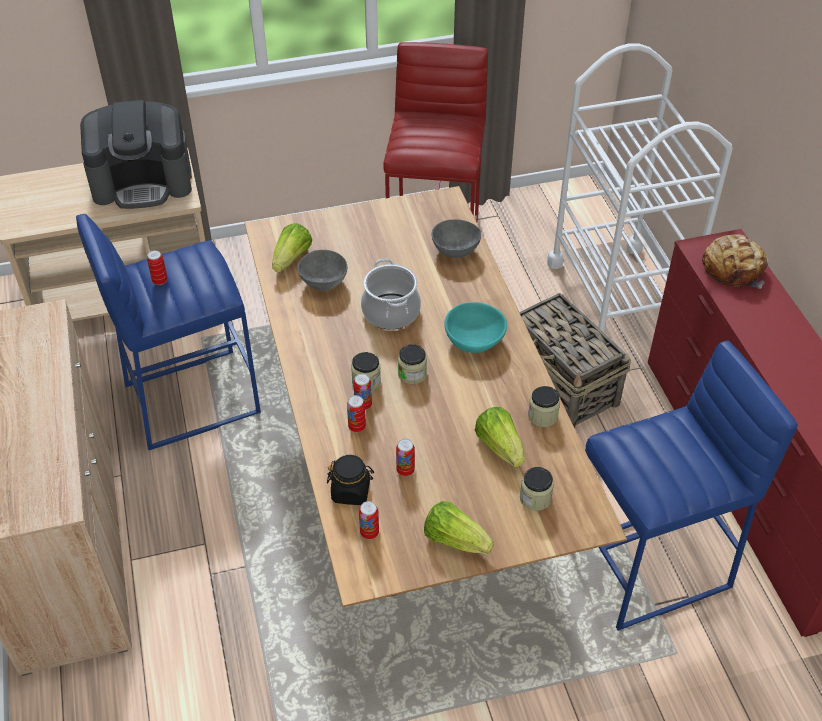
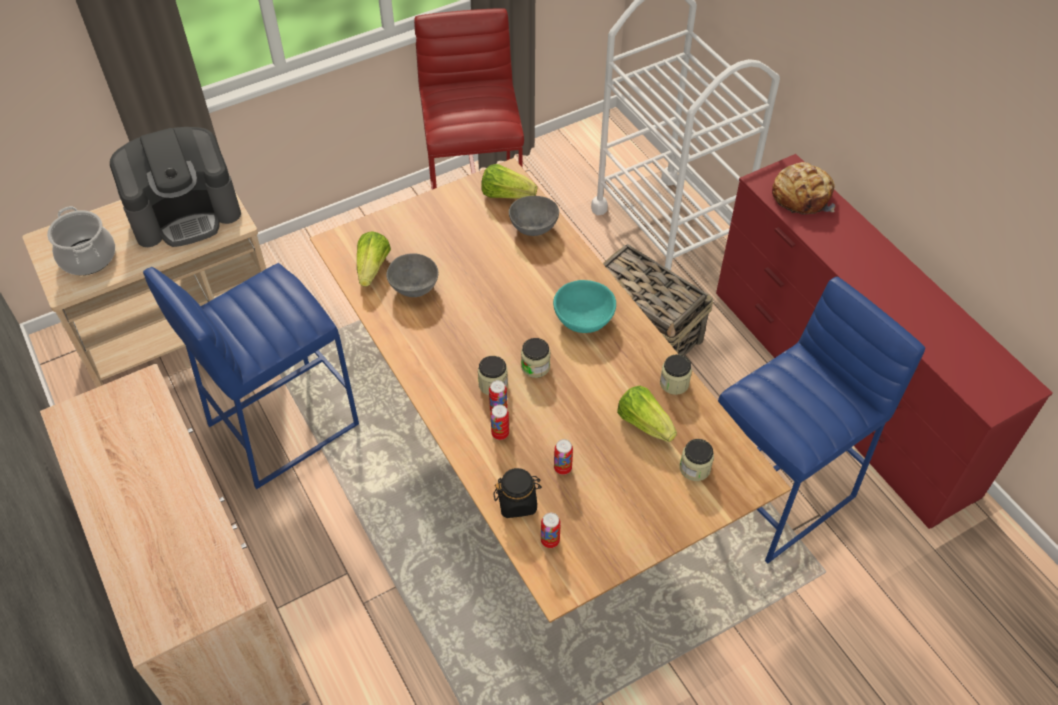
camera: 15 degrees left, 5 degrees up
(160, 281) = (243, 319): can -> none
(390, 312) = (492, 305): cooking pot -> cooking pot (87, 257)
(455, 540) = (634, 528): lettuce -> lettuce (506, 194)

